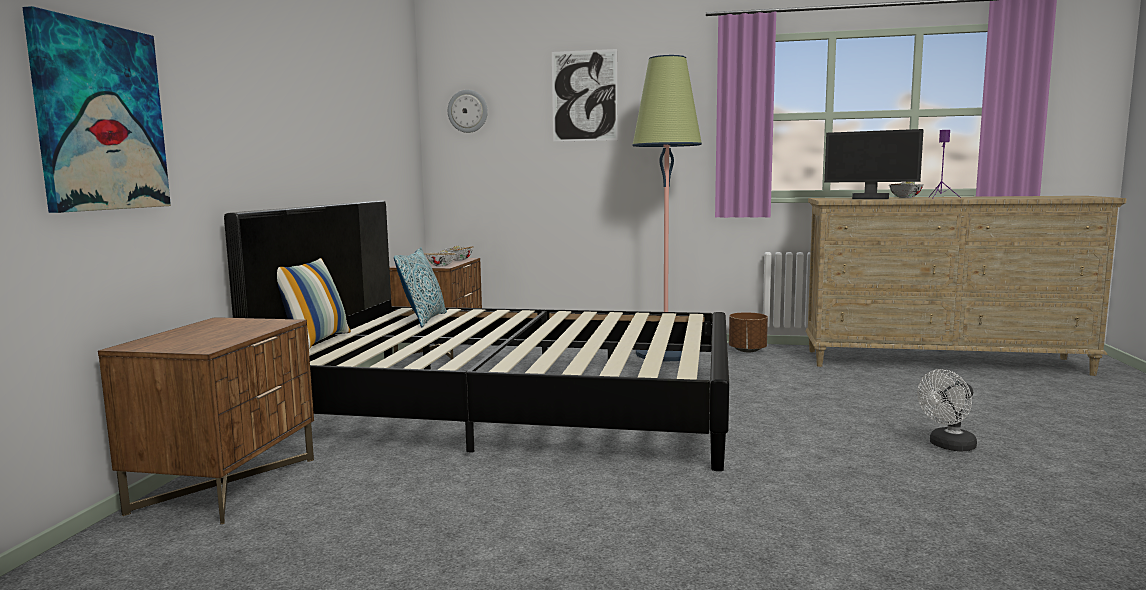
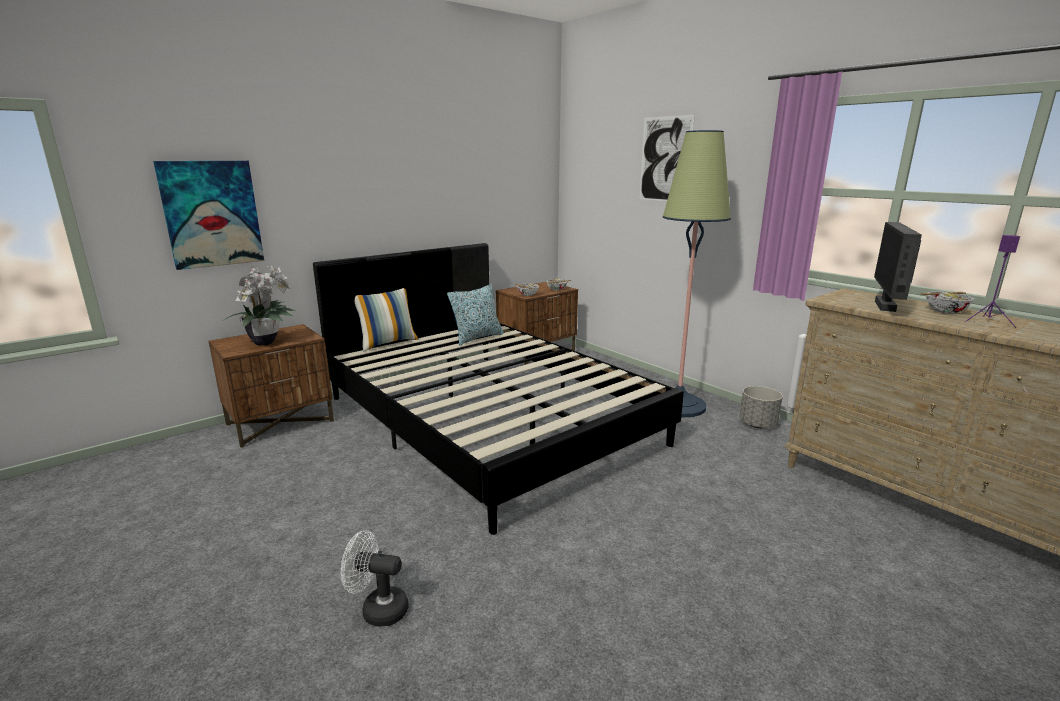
camera: 40 degrees right, 10 degrees up
(224, 334) = (267, 342): none -> potted plant
(468, 111) = (586, 168): wall clock -> none
(747, 350) = (757, 424): brown planter -> grey planter
(870, 198) = (886, 306): monitor -> monitor turned 45 degrees clockwise
(948, 446) = (714, 610): white fan -> white fan (378, 609)

